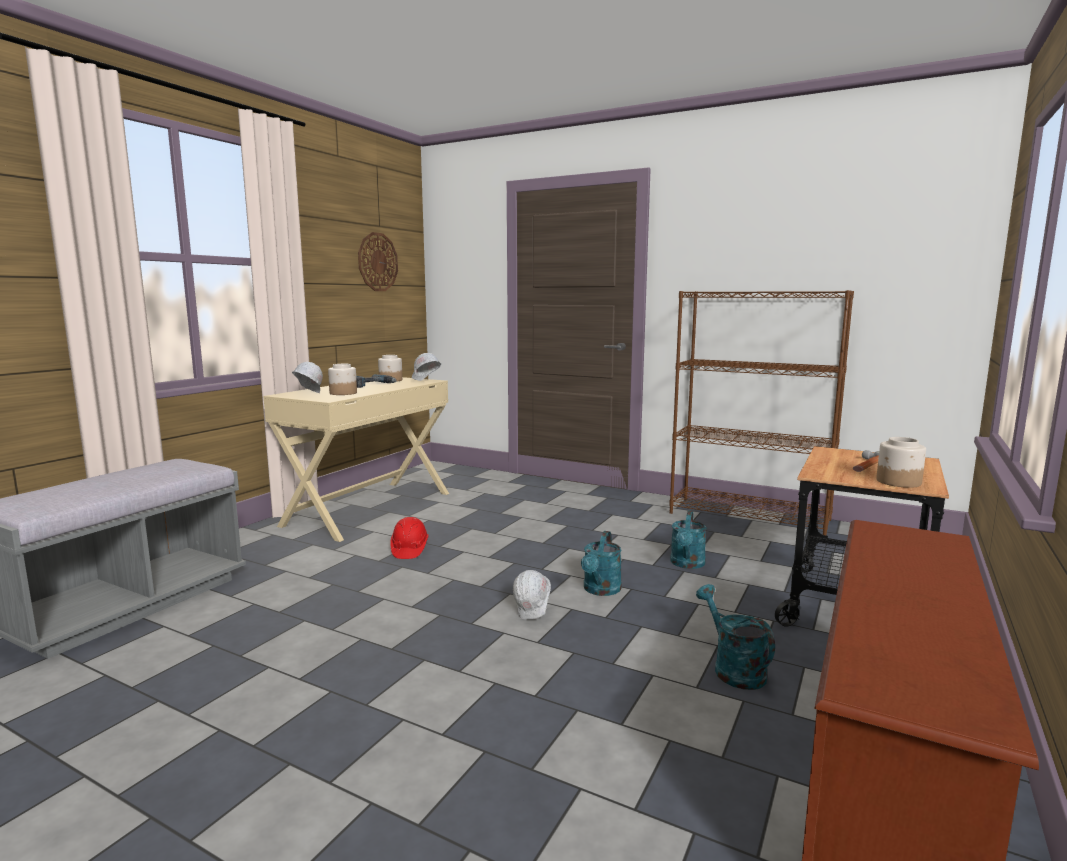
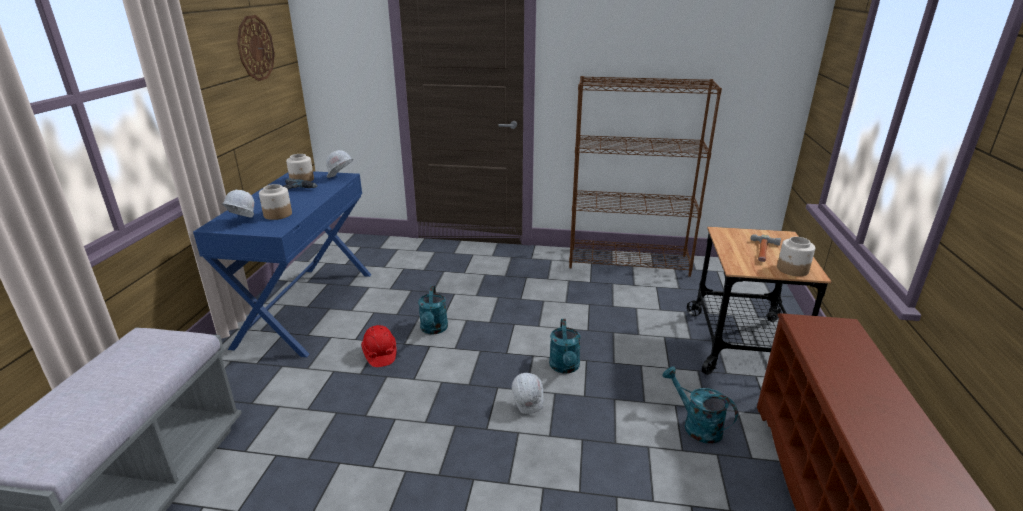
camera: 20 degrees left, 15 degrees up
(368, 508) = (306, 307): beige desk -> blue desk
(687, 564) = (612, 324): turquoise watering can -> turquoise watering can (433, 329)

